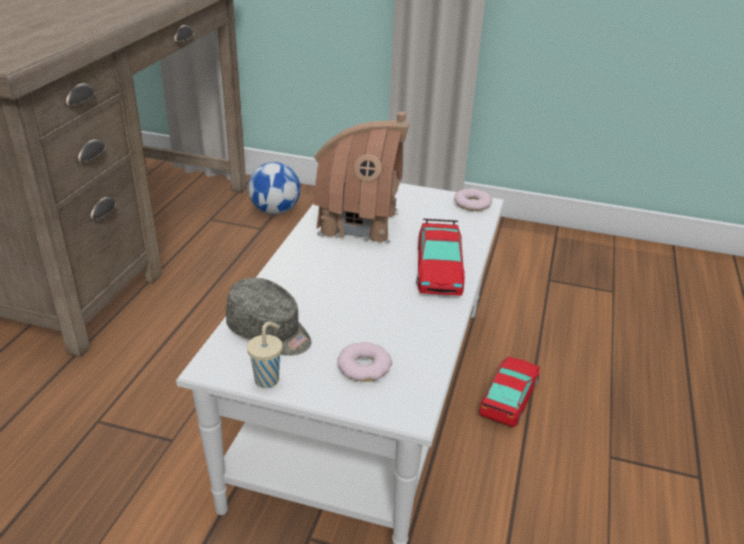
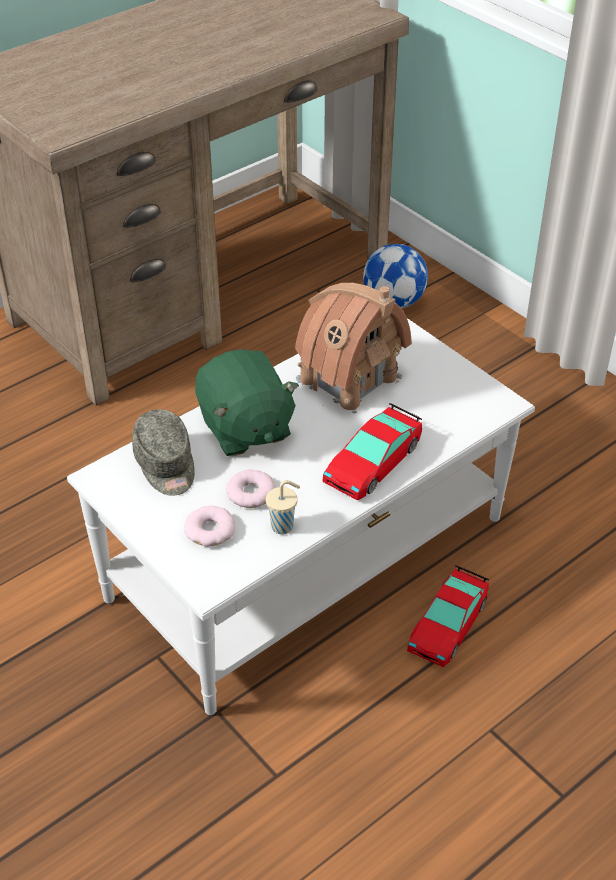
camera: 35 degrees right, 10 degrees up
(268, 379) = (128, 507): beige cup -> beige cup (283, 526)
(312, 281) = (244, 428): none -> green plush toy
(472, 204) = (490, 398): donut -> donut (250, 493)
(509, 397) = (447, 624): toy car -> toy car turned 150 degrees clockwise

